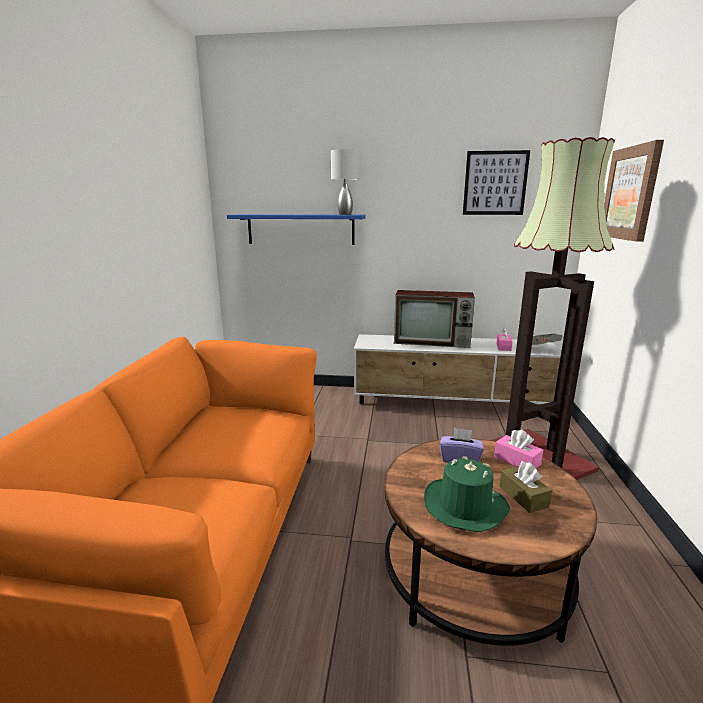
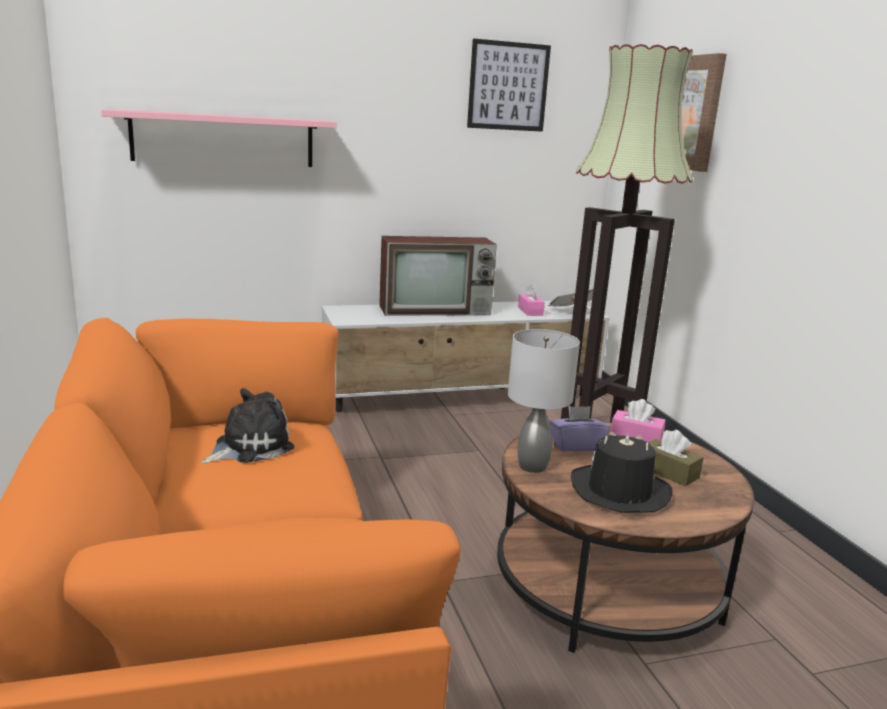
camera: 25 degrees left, 0 degrees up
(238, 425) = (249, 447): none -> plush toy
(300, 229) = (223, 139): blue shelf -> pink shelf
(345, 214) = (303, 119): grey table lamp -> grey table lamp (531, 466)
(464, 506) = (619, 491): green hat -> black hat

